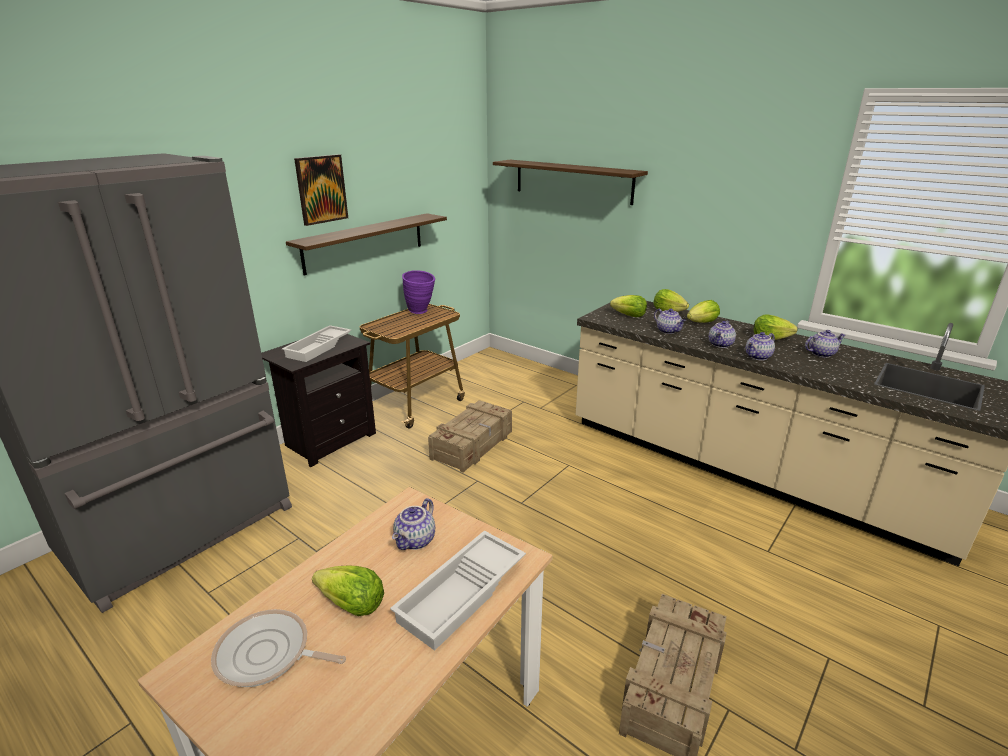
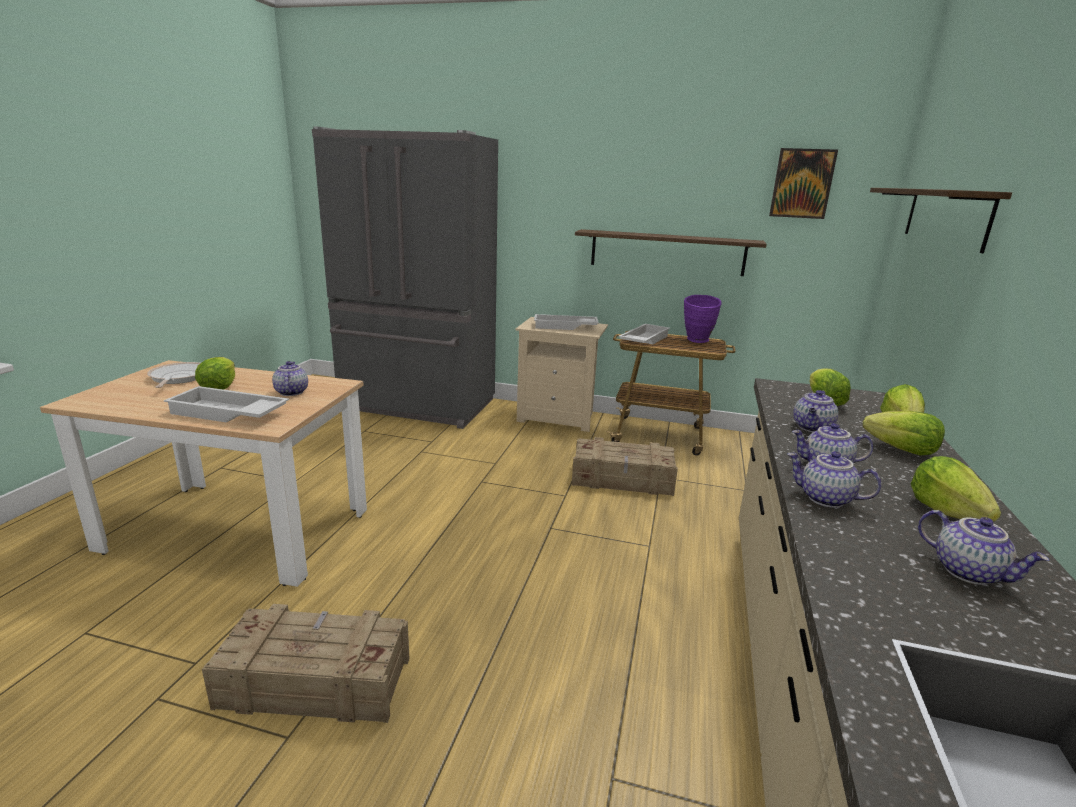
camera: 65 degrees right, 5 degrees down
(321, 189) = (629, 189): picture -> picture (802, 183)
(329, 440) = (558, 417): black nightstand -> beige nightstand
(396, 328) = (643, 340): none -> white tray
(416, 541) = (290, 392): teapot -> teapot turned 75 degrees clockwise

